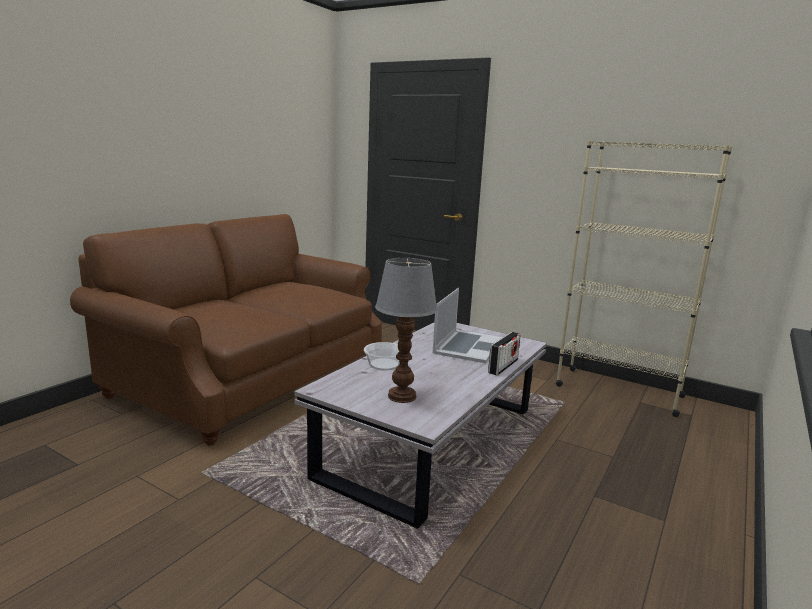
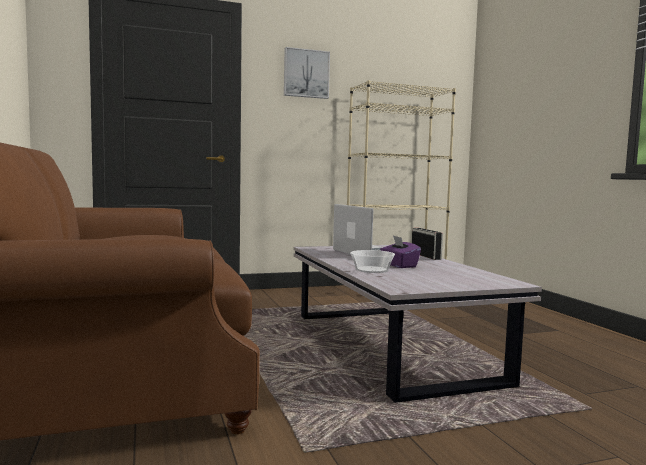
camera: 50 degrees left, 10 degrees down
(402, 396) = (451, 278): table lamp -> none
(425, 368) = (399, 265): none -> purple tissue box
(552, 127) = (306, 74): none -> picture

